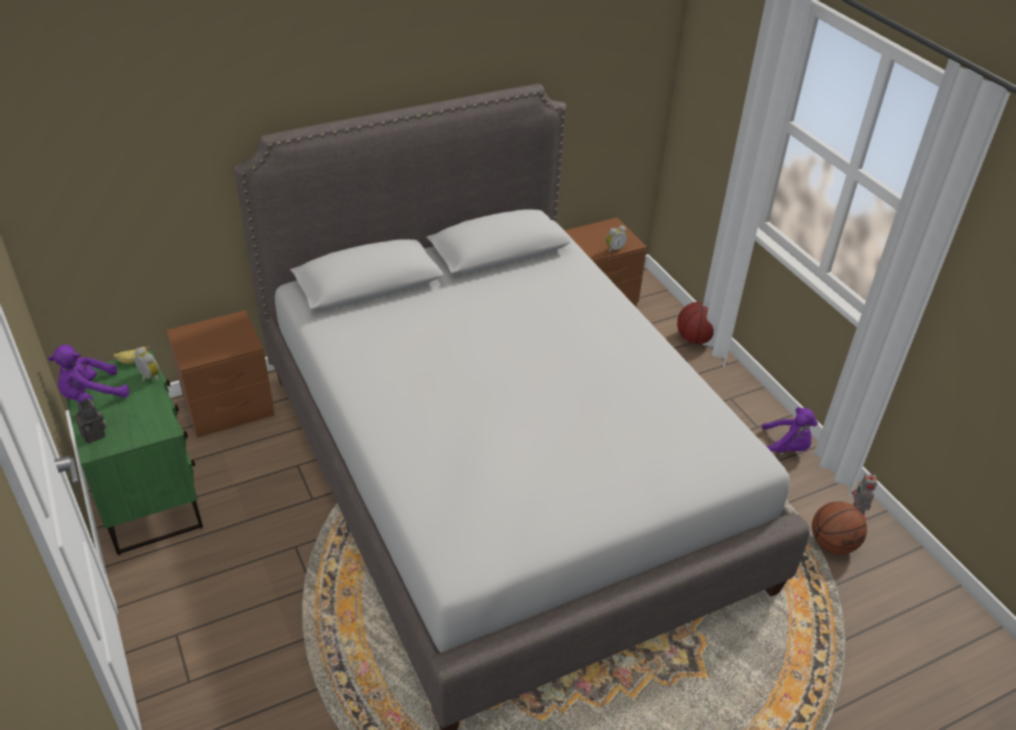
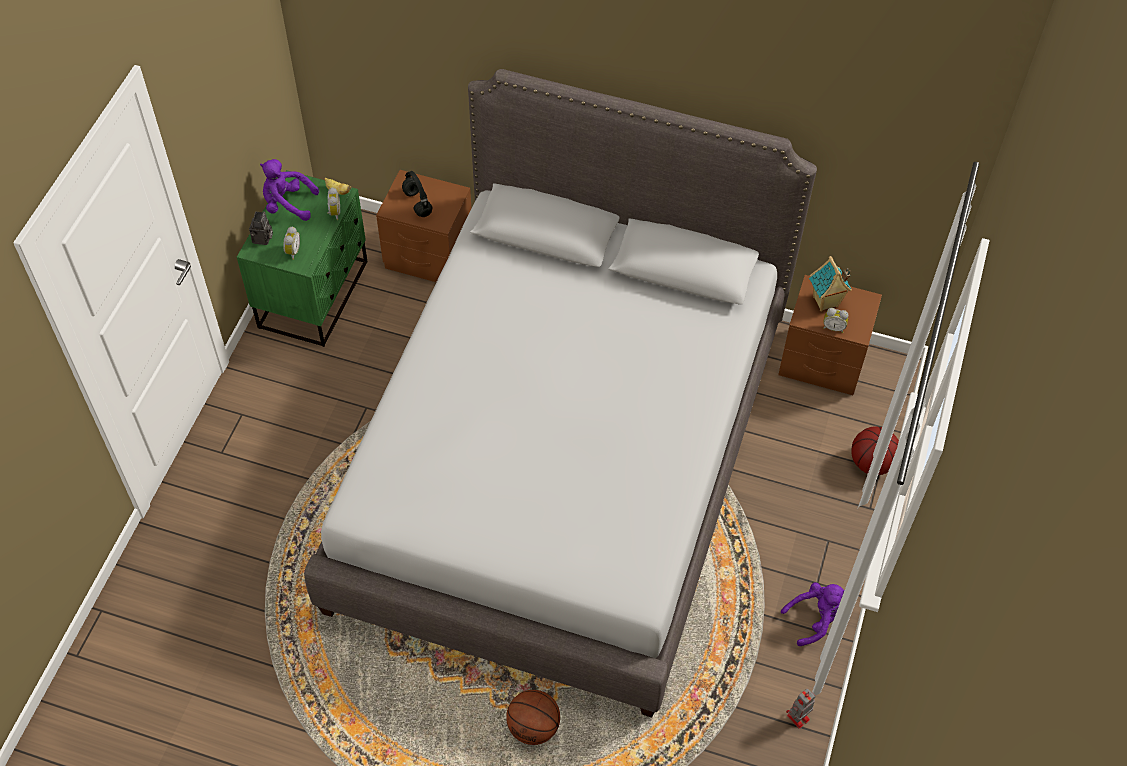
camera: 45 degrees right, 15 degrees up
(138, 427) = (292, 251): none -> alarm clock
(210, 343) = (417, 203): none -> black headphones
(590, 239) = (825, 302): none -> toy house
(784, 448) = (815, 619): purple plush toy -> purple plush toy turned 90 degrees counterclockwise
(833, 543) = (746, 721): basketball -> basketball (534, 727)

